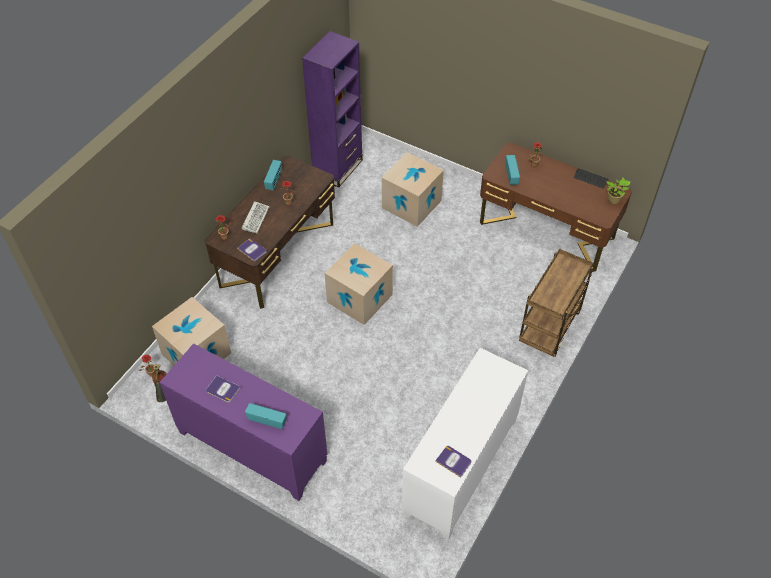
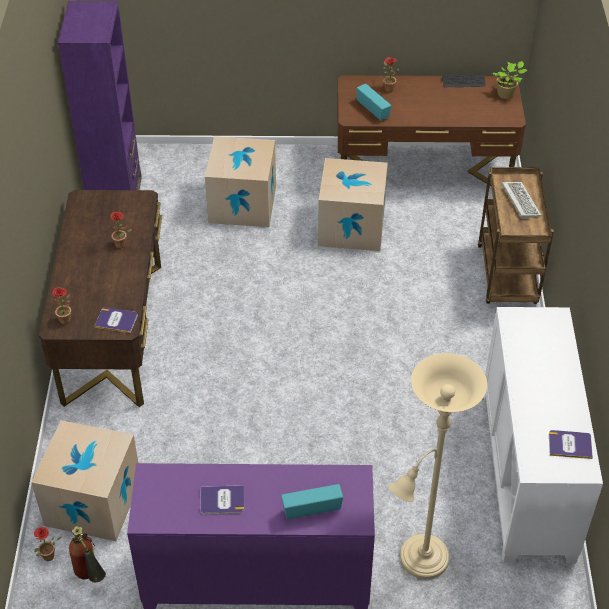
camera: 30 degrees left, 5 degrees down
(255, 218) = (90, 280): keyboard -> keyboard (519, 200)
(274, 181) = (80, 227): radio -> none
(353, 486) = (420, 562): none -> beige floor lamp
(359, 298) = (260, 338): cardboard box -> cardboard box (351, 227)

